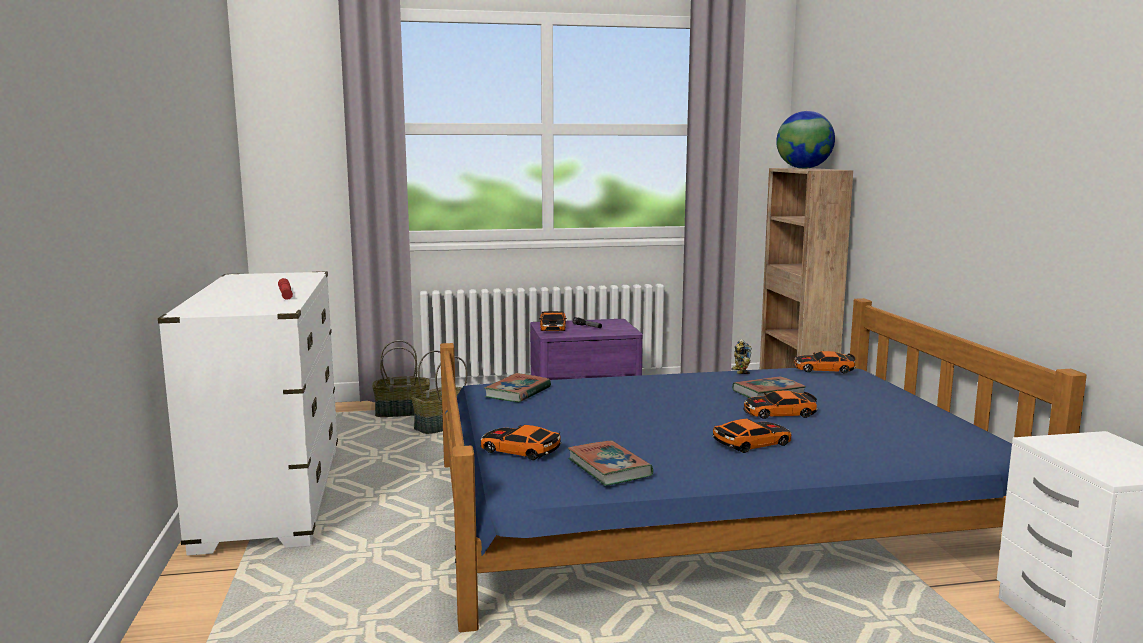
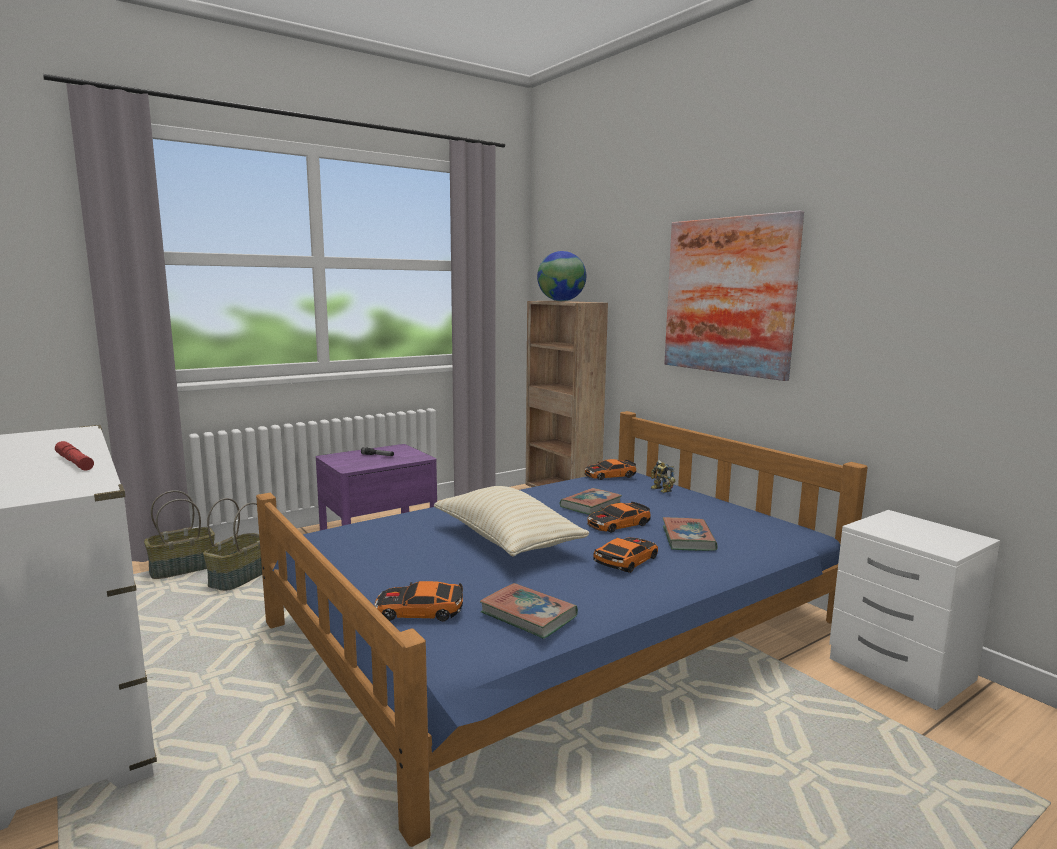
camera: 25 degrees left, 0 degrees up
(518, 392) = (360, 538): book -> book (688, 538)
(553, 327) = (344, 459): toy car -> none
(648, 411) = (507, 541): none -> beige pillow
(739, 371) = (546, 486): toy robot -> toy robot (660, 490)
(966, 162) = (728, 296): none -> picture

